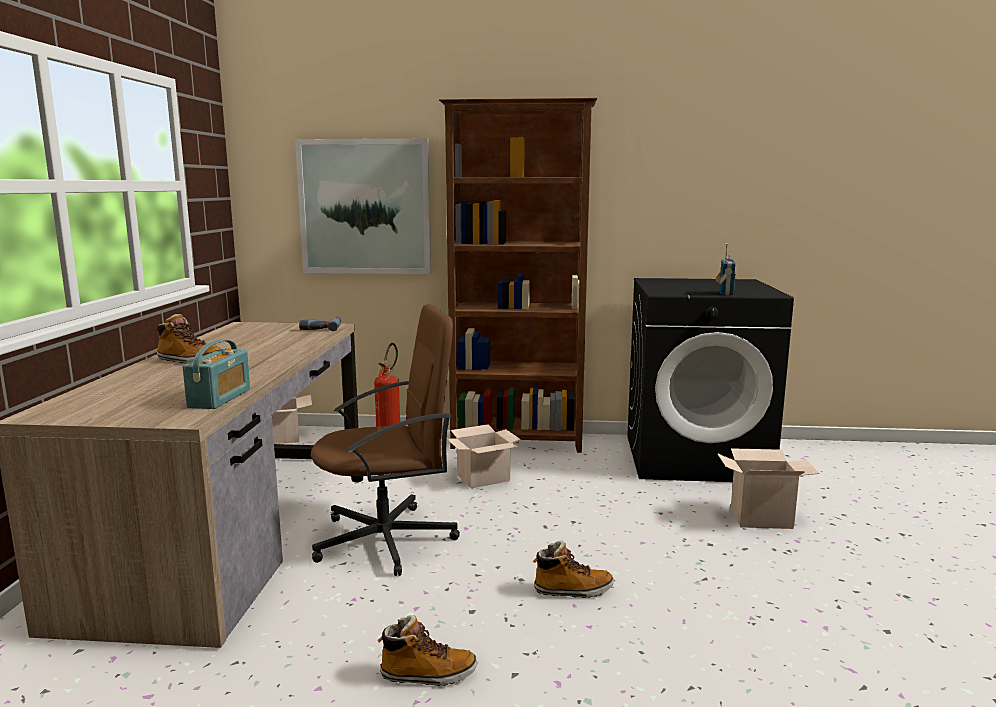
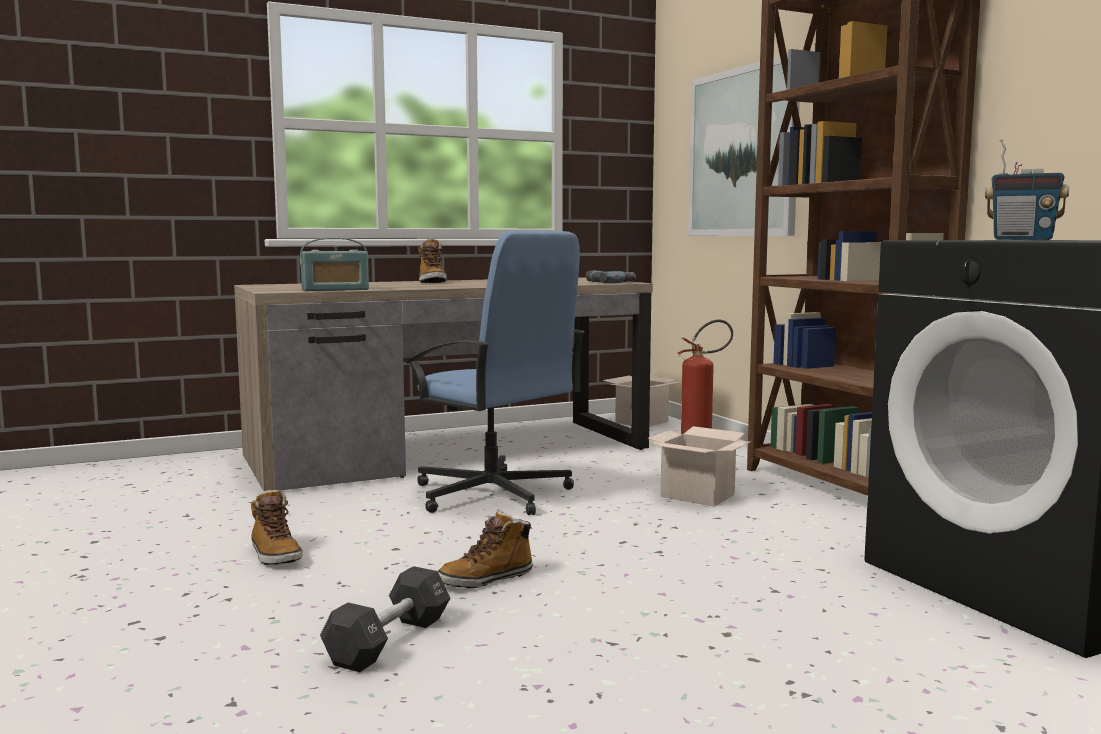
camera: 60 degrees right, 5 degrees down
(387, 540) = (493, 495): brown office chair -> blue office chair
(573, 590) = (486, 579): boot -> boot turned 90 degrees clockwise
(659, 655) = (389, 641): none -> black dumbbell
(725, 293) = (1022, 240): radio -> radio turned 45 degrees clockwise
(762, 519) = (895, 661): cardboard box -> none

